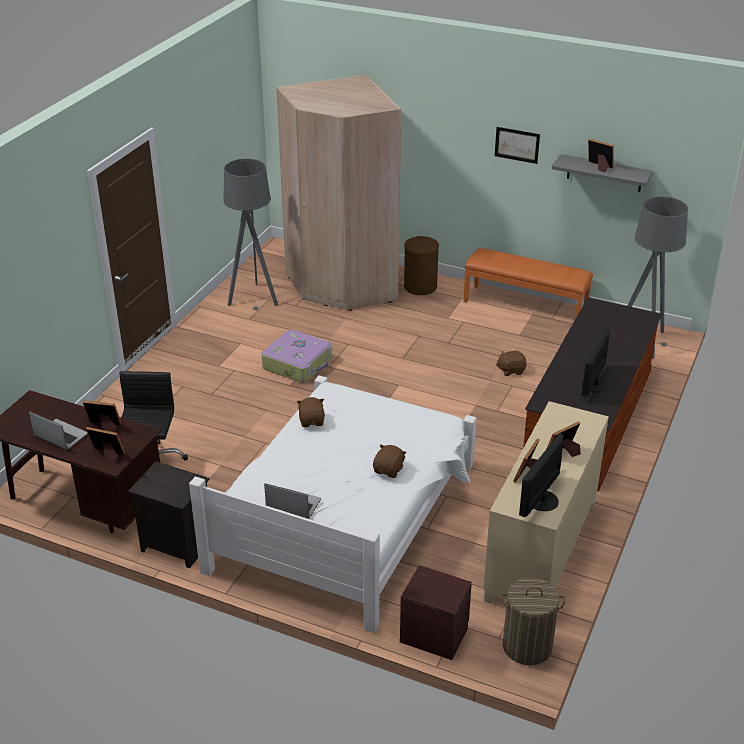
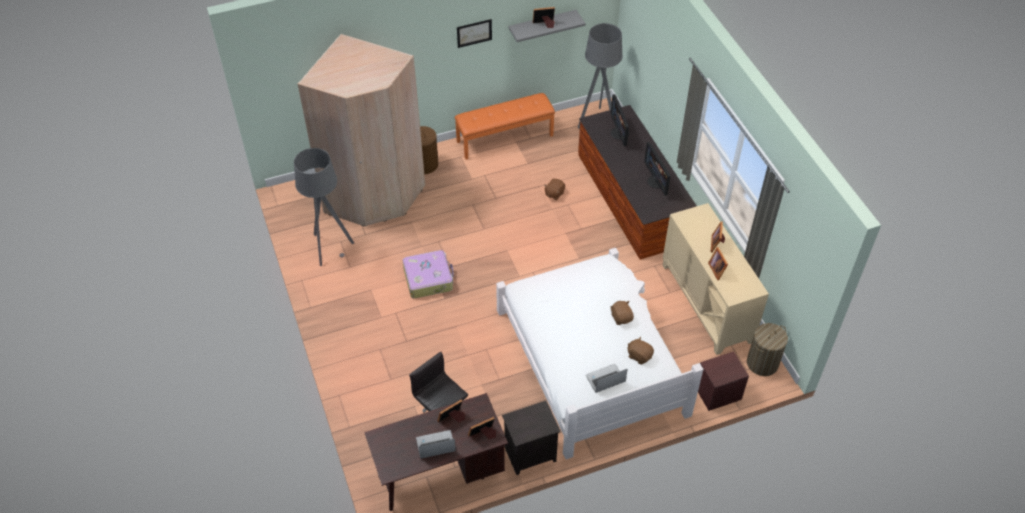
camera: 45 degrees left, 15 degrees up
(312, 421) = (540, 318): brown plush toy -> brown plush toy (639, 355)
(541, 500) = (742, 281): monitor -> monitor (619, 133)

